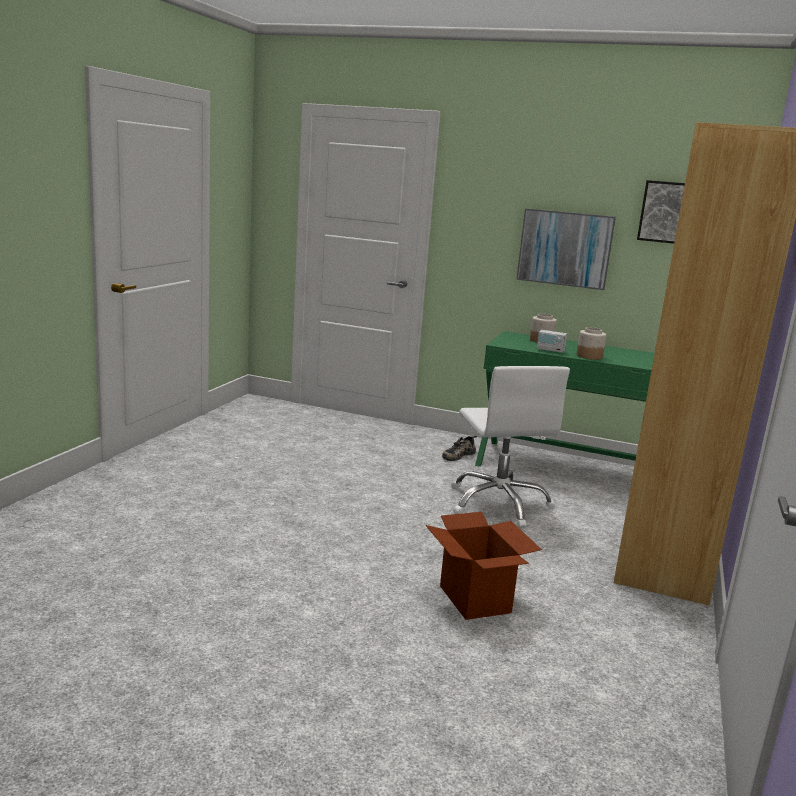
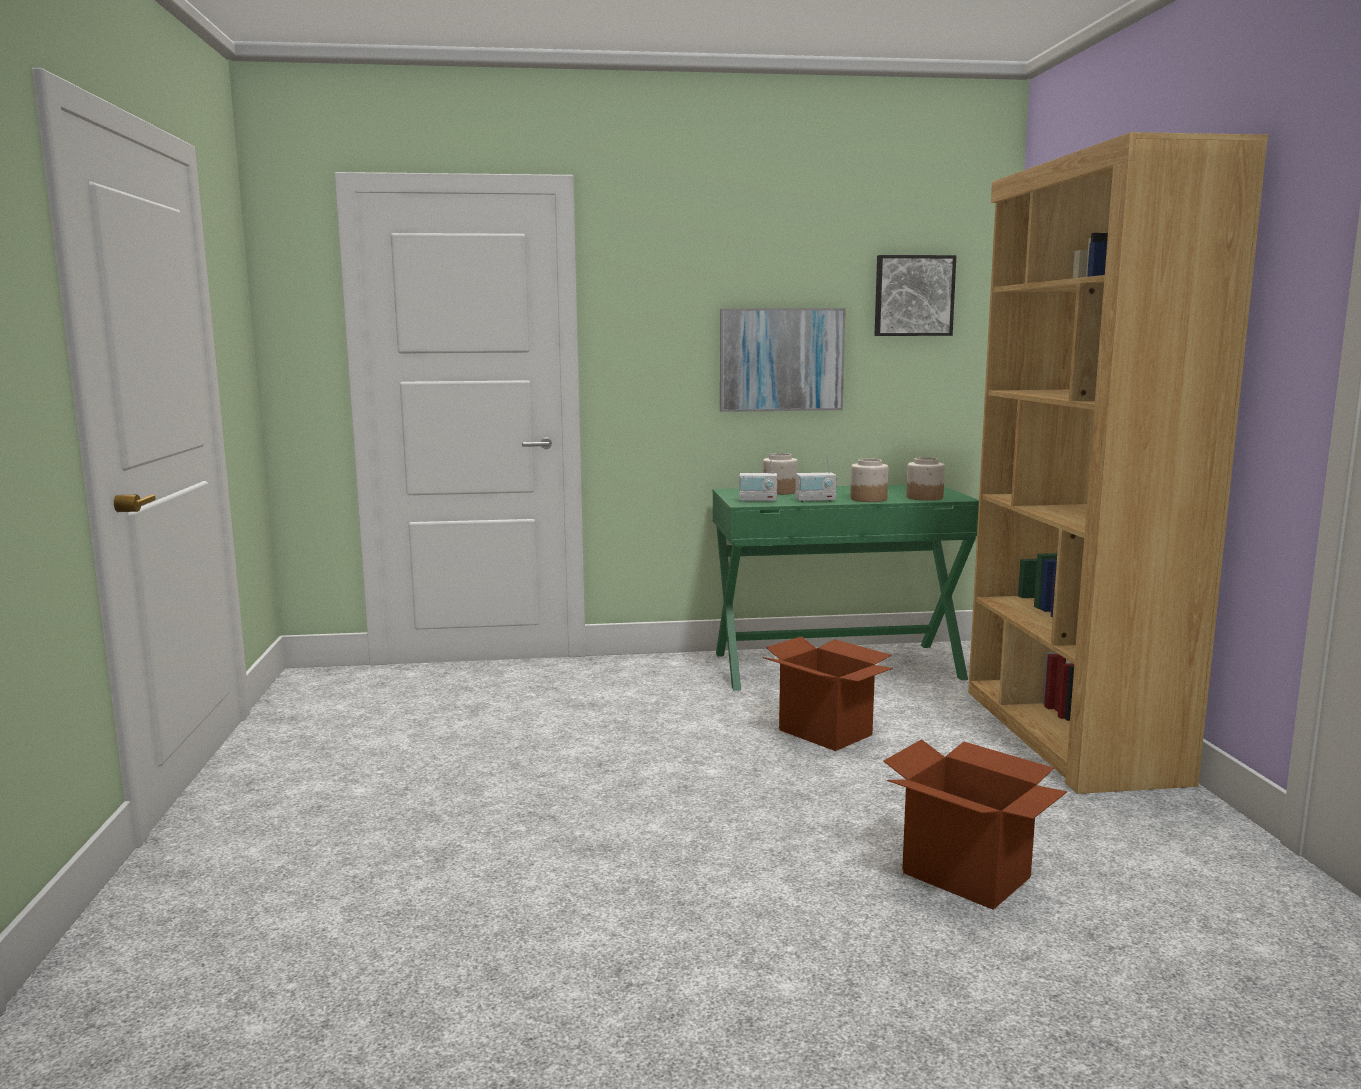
camera: 25 degrees left, 5 degrees down
(458, 455) = (695, 681): shoe -> none
(499, 504) = (826, 732): white office chair -> cardboard box
(512, 344) = (758, 501): none -> radio
(632, 362) = (925, 497): none -> jar

